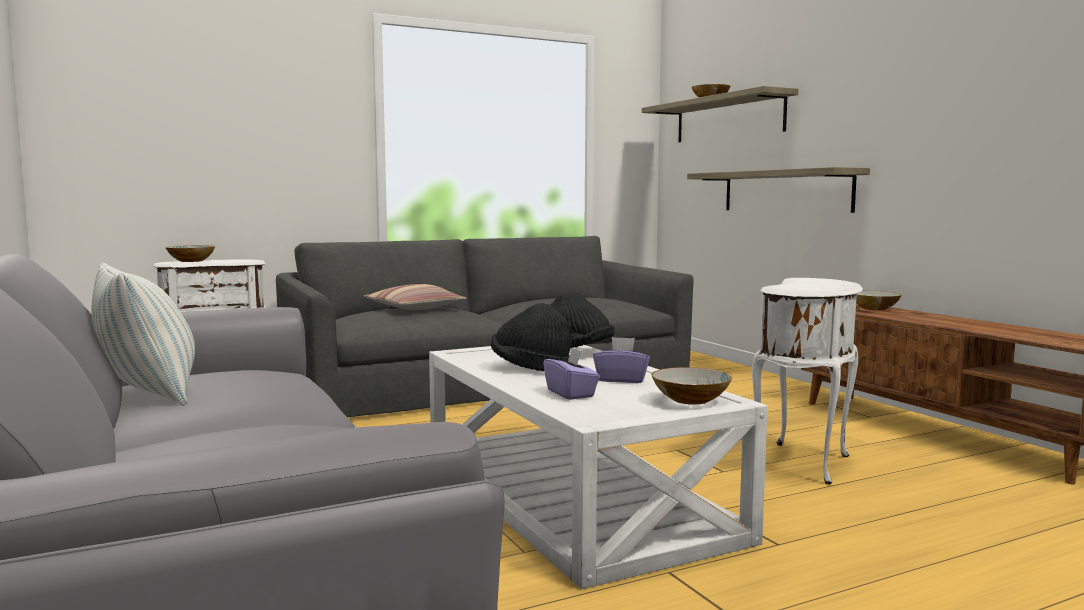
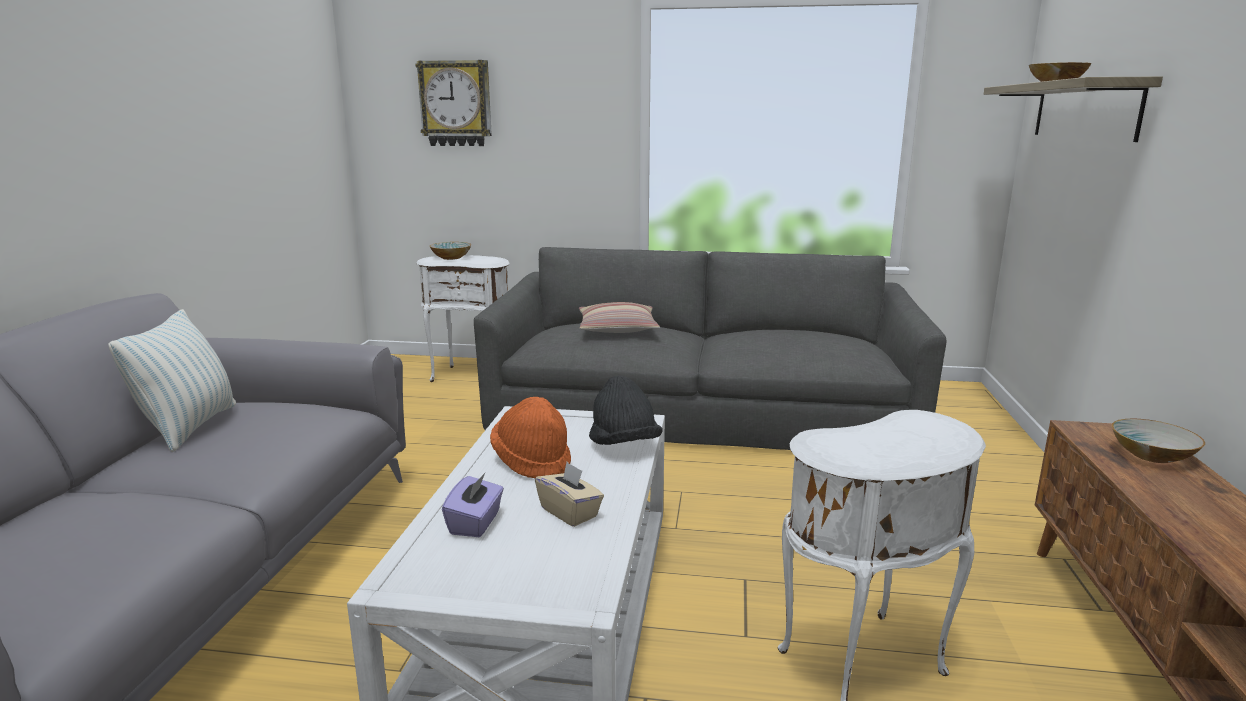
camera: 35 degrees right, 10 degrees up
(174, 97) = (456, 104): none -> wall clock
(531, 368) = (532, 461): black hat -> orange hat
(621, 379) = (570, 512): purple tissue box -> beige tissue box
(690, 400) = (549, 583): bowl -> none
(785, 191) = (1121, 233): shelf -> none

